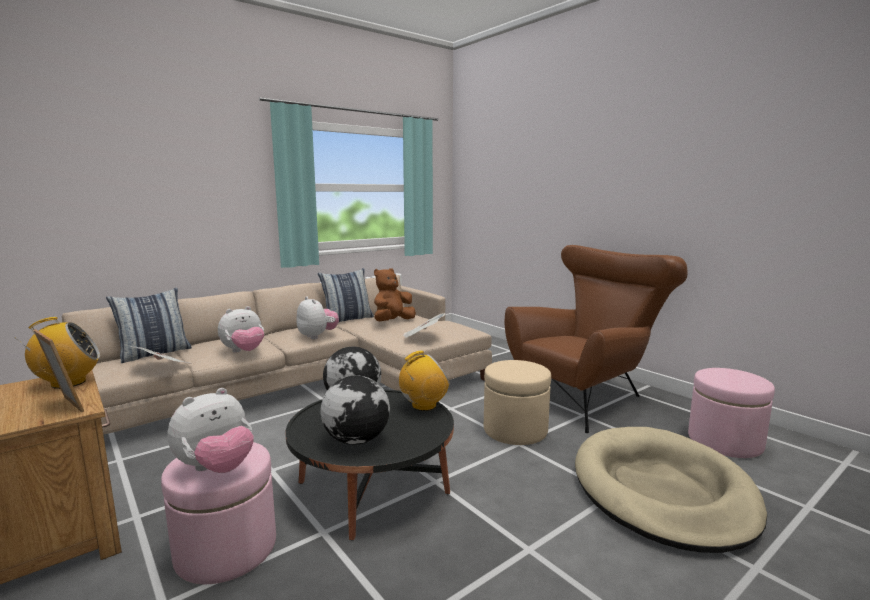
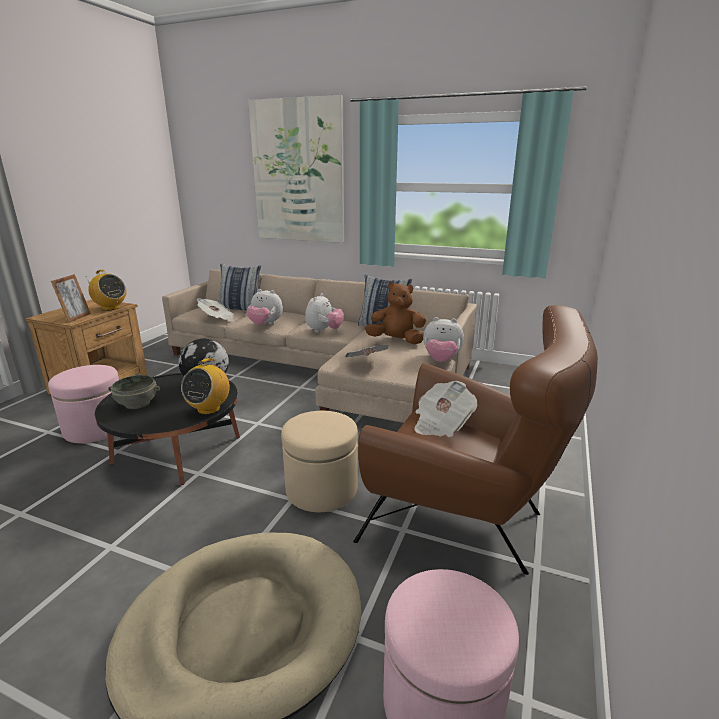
camera: 60 degrees right, 10 degrees up
(182, 171) = (298, 172): none -> picture
(216, 468) = (71, 377): plush toy -> plush toy (441, 360)
(356, 440) = (137, 403): globe -> grey bowl
(423, 405) = (208, 409): radio -> radio turned 75 degrees clockwise
(554, 338) = (441, 424): none -> newspaper

